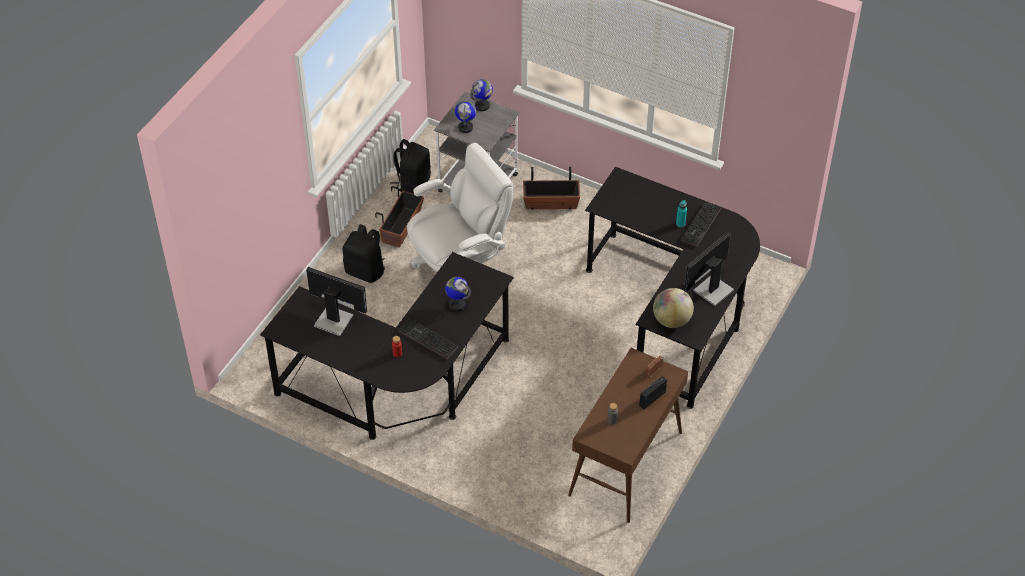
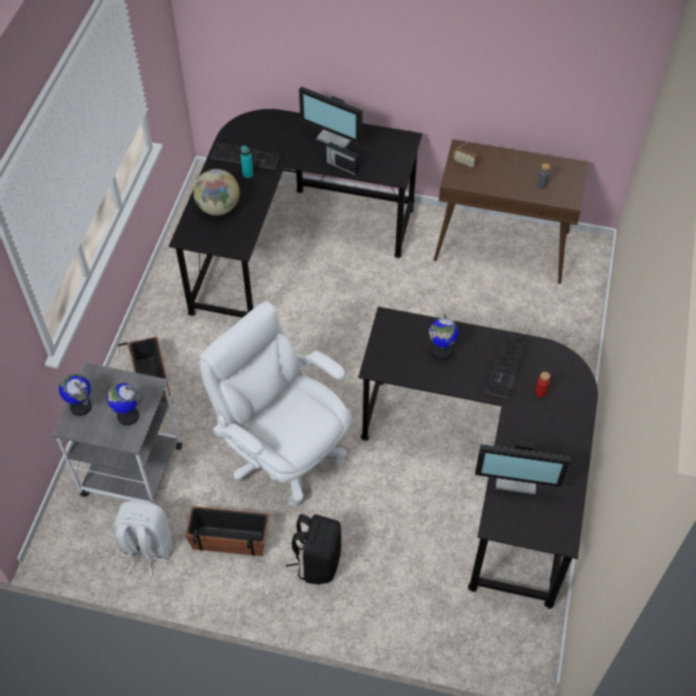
camera: 105 degrees left, 5 degrees up
(334, 319) = (517, 476): monitor -> monitor turned 90 degrees counterclockwise
(413, 183) = (146, 548): black backpack -> white backpack
(653, 398) = (499, 159): radio -> radio (342, 166)
(671, 320) = (391, 160): globe -> globe (218, 208)

